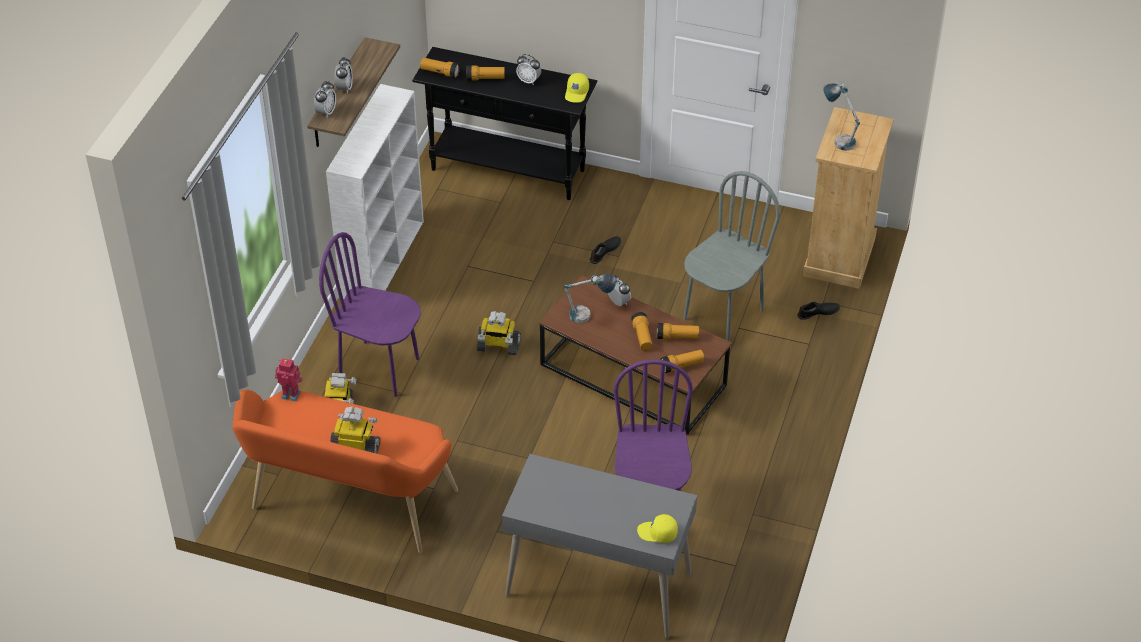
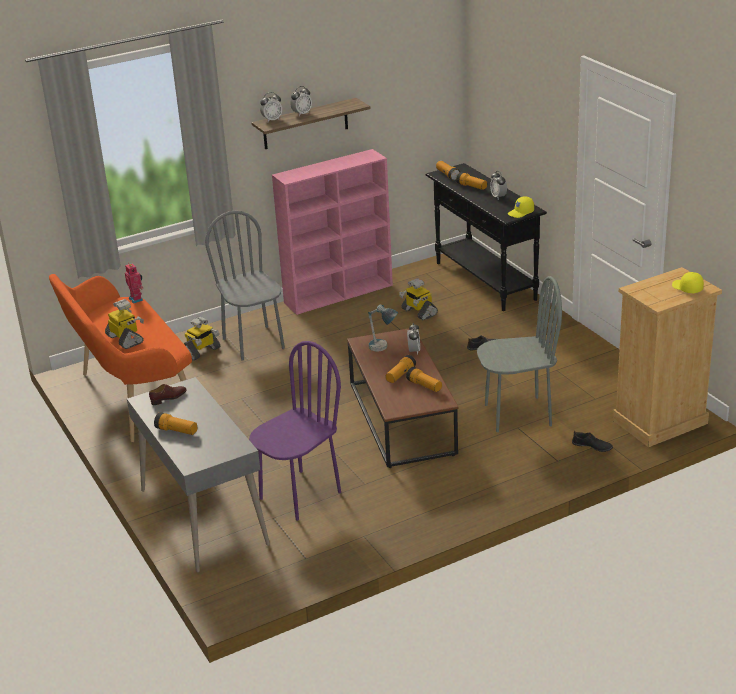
camera: 45 degrees right, 15 degrees down
(379, 369) = (254, 343): purple chair -> grey chair
(383, 260) = (339, 293): white bookcase -> pink bookcase
(498, 346) = (340, 364): toy robot -> toy robot (418, 312)
(540, 490) = (169, 398): none -> brown shoe
(657, 533) = (198, 456): yellow cap -> yellow cap (687, 288)
(682, 366) = (402, 402): flashlight -> flashlight (177, 431)
(838, 139) = (655, 284): table lamp -> none

